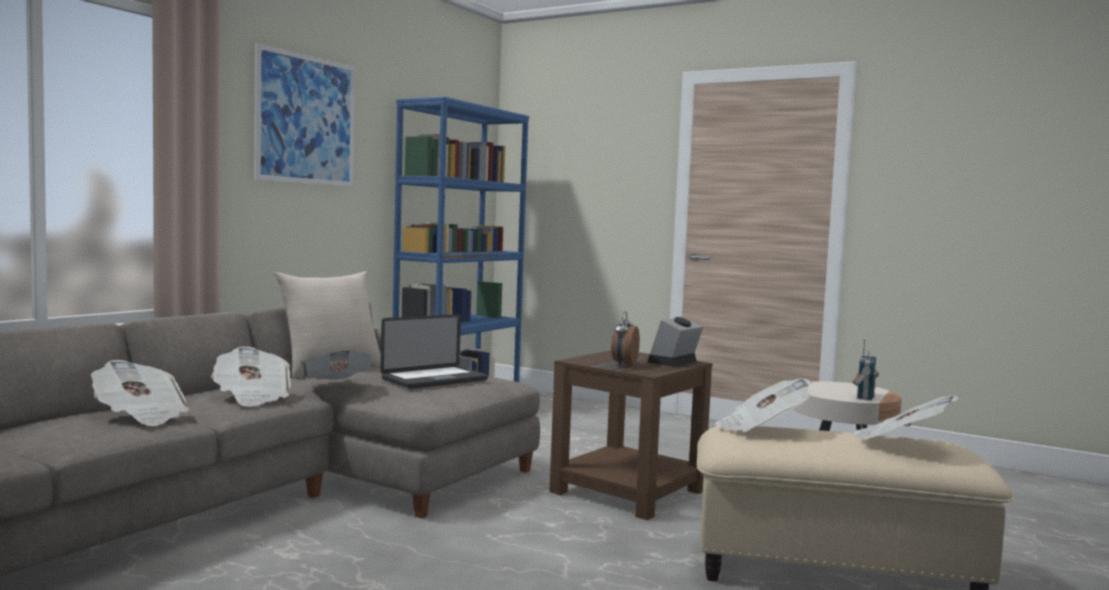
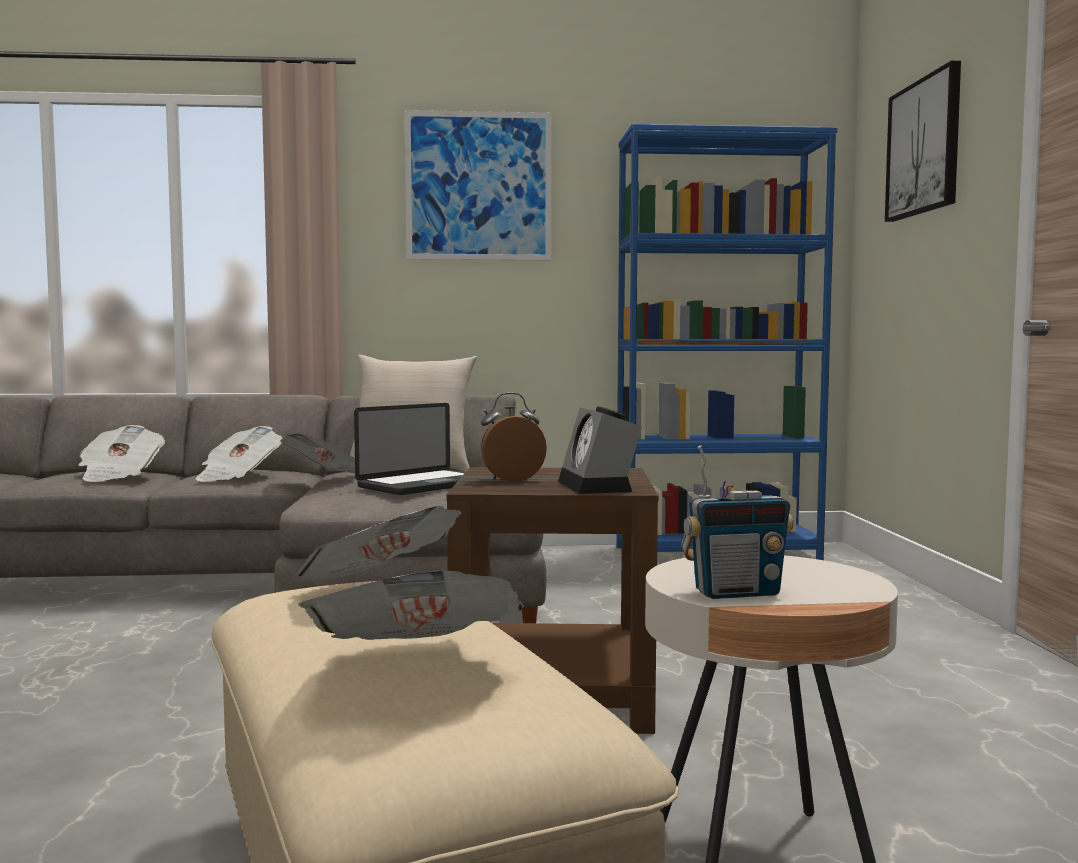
camera: 55 degrees right, 0 degrees up
(434, 379) = (425, 485): laptop -> laptop turned 60 degrees counterclockwise
(584, 140) = (924, 147): none -> picture
(673, 362) = (599, 487): alarm clock -> alarm clock turned 105 degrees counterclockwise

